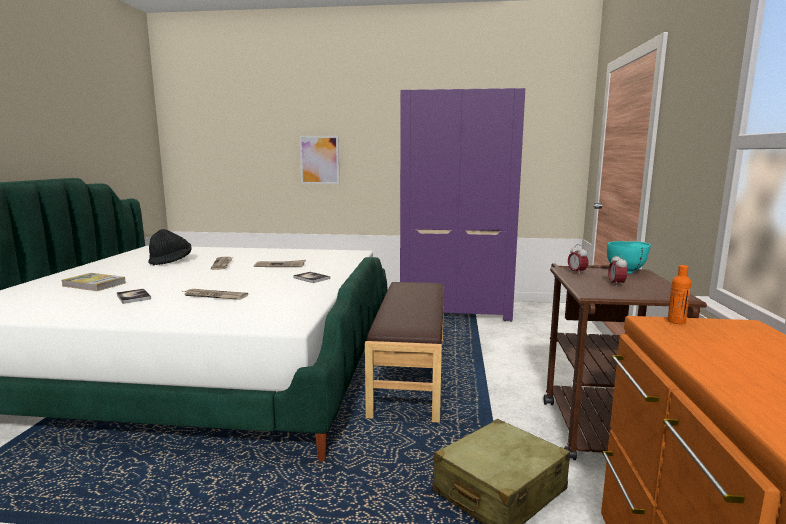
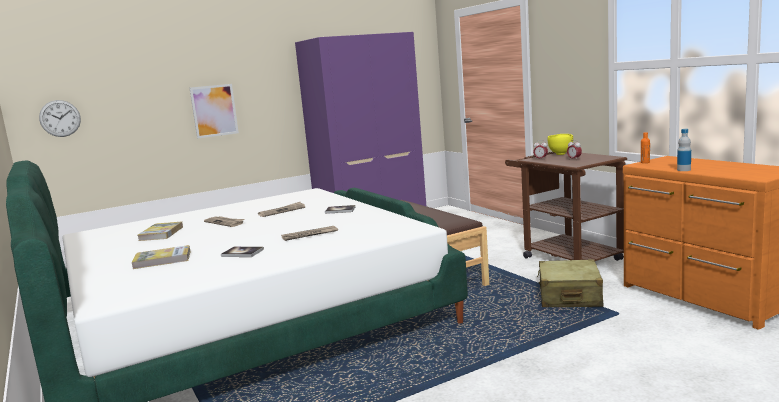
camera: 35 degrees left, 0 degrees up
(171, 261) = (161, 233): black hat -> book
(196, 152) = (60, 118): none -> wall clock
(627, 272) = (561, 154): turquoise bowl -> yellow bowl
(696, 361) = (683, 170): none -> bottle

